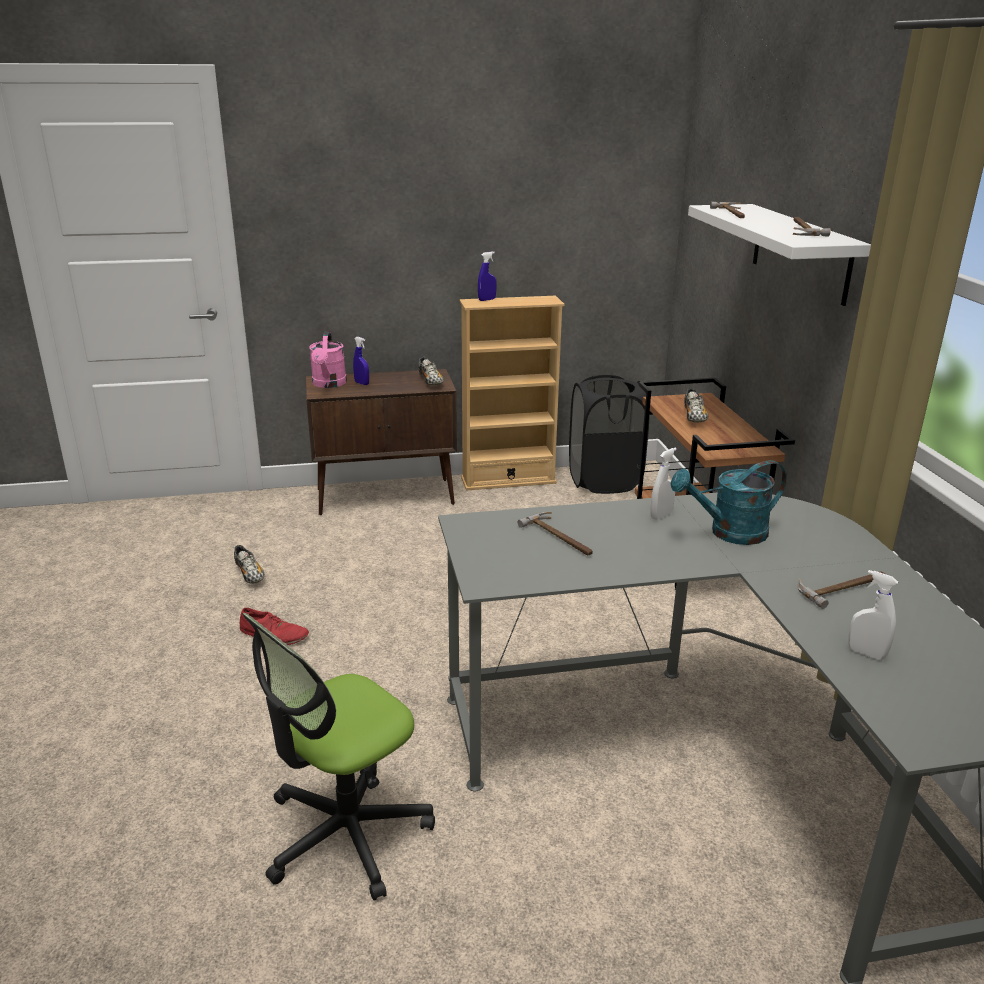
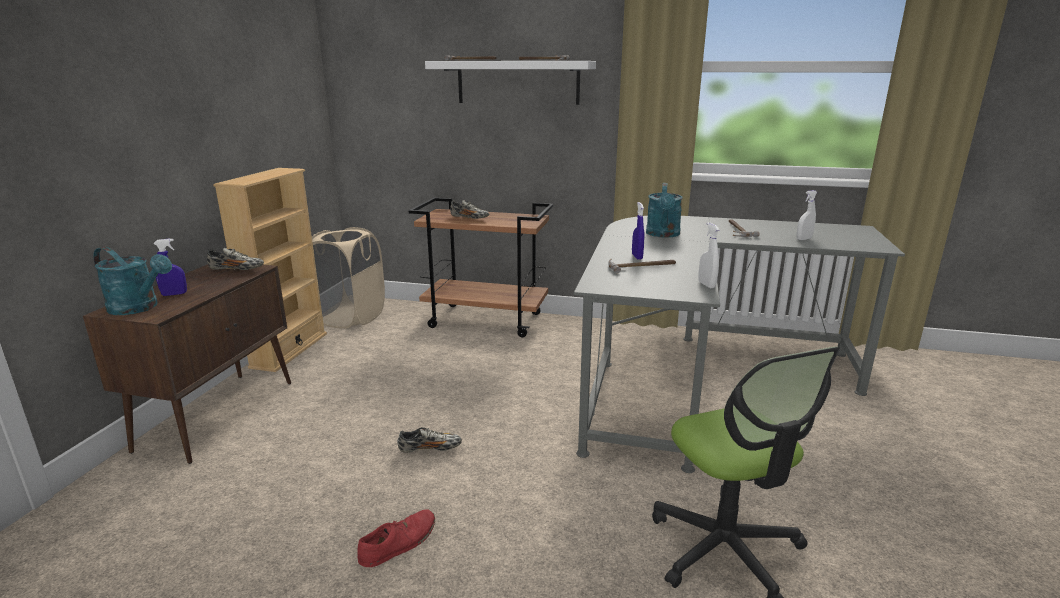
camera: 65 degrees left, 5 degrees down
(250, 575) = (251, 542): shoe -> shoe (430, 449)
(328, 384) = (139, 308): pink watering can -> turquoise watering can
(487, 300) = (240, 178): blue spray bottle -> blue spray bottle (637, 257)
(604, 481) = (351, 317): black laundry basket -> beige laundry basket
(661, 515) = (629, 242): white spray bottle -> white spray bottle (706, 285)

